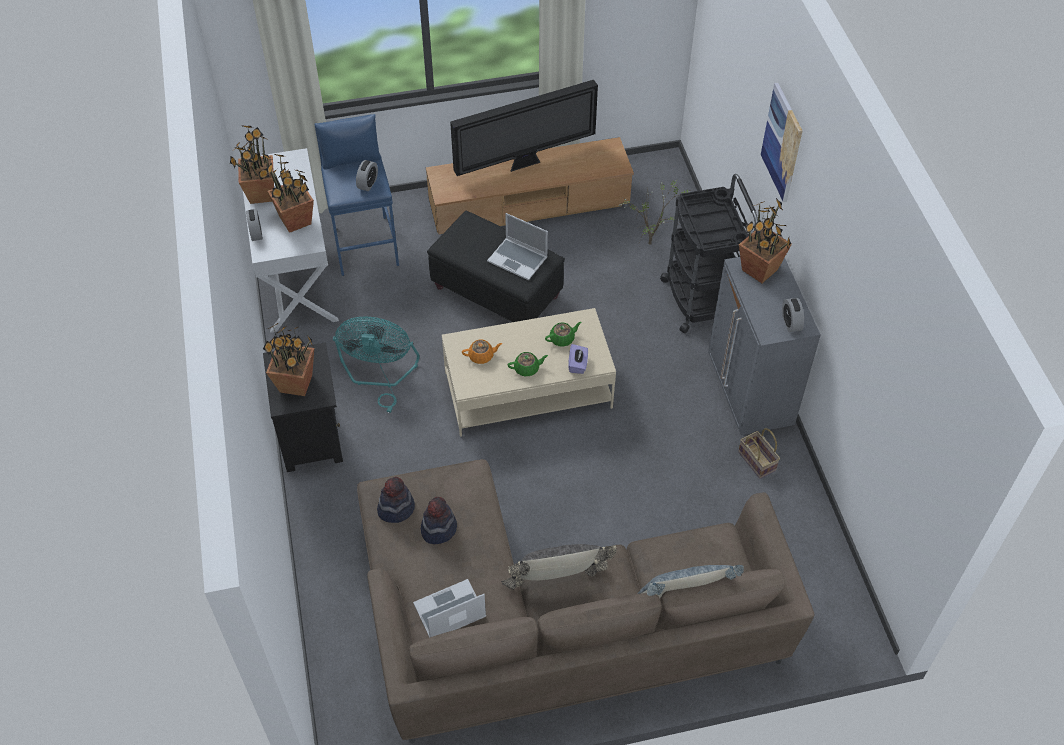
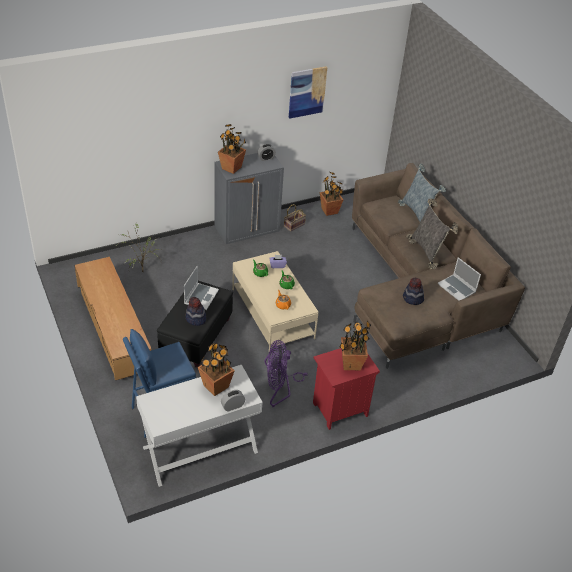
camera: 105 degrees left, 10 degrees down
(261, 194) = (192, 412): potted plant -> potted plant (329, 211)
(313, 438) = (338, 408): black nightstand -> red nightstand
(368, 184) = (170, 354): alarm clock -> none
(379, 376) = (280, 384): turquoise fan -> purple fan
(396, 508) = (407, 317): hat -> hat (195, 319)
(525, 163) = (104, 307): television -> none
(701, 300) = (186, 248): black cart -> none
(782, 142) = (188, 118): picture -> picture (307, 92)

